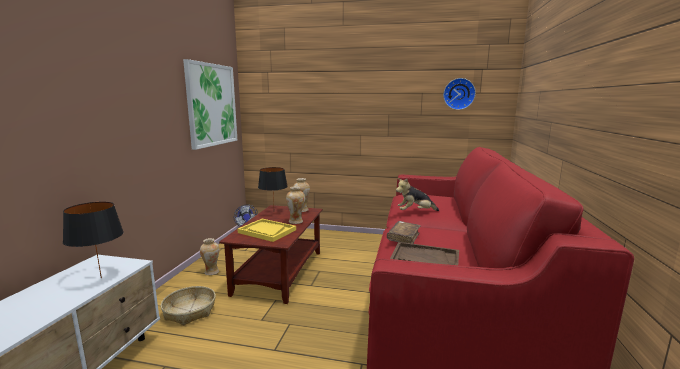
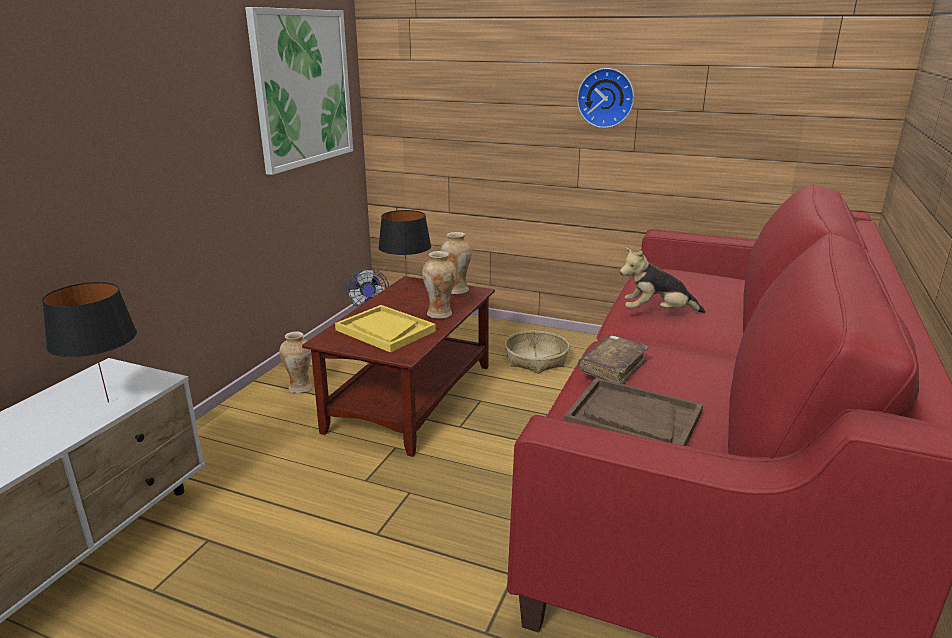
camera: 10 degrees right, 10 degrees up
(190, 311) = (257, 453): basket -> basket (536, 359)
(459, 94) = (785, 69): wall clock -> wall clock (606, 98)

